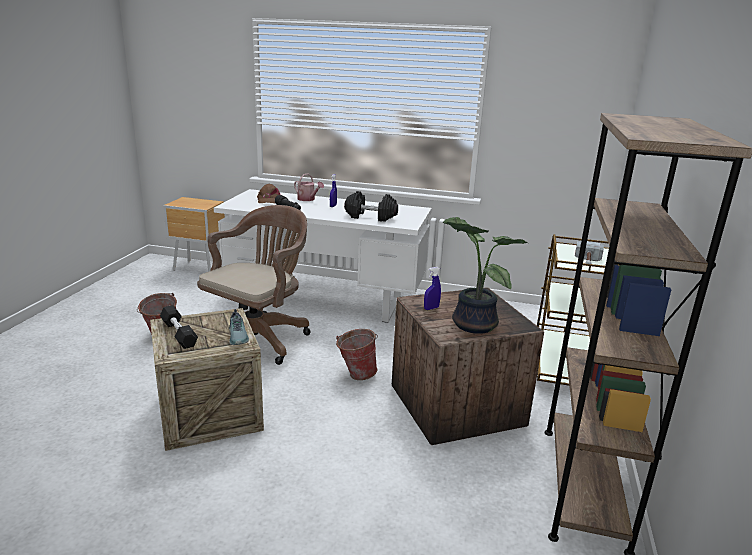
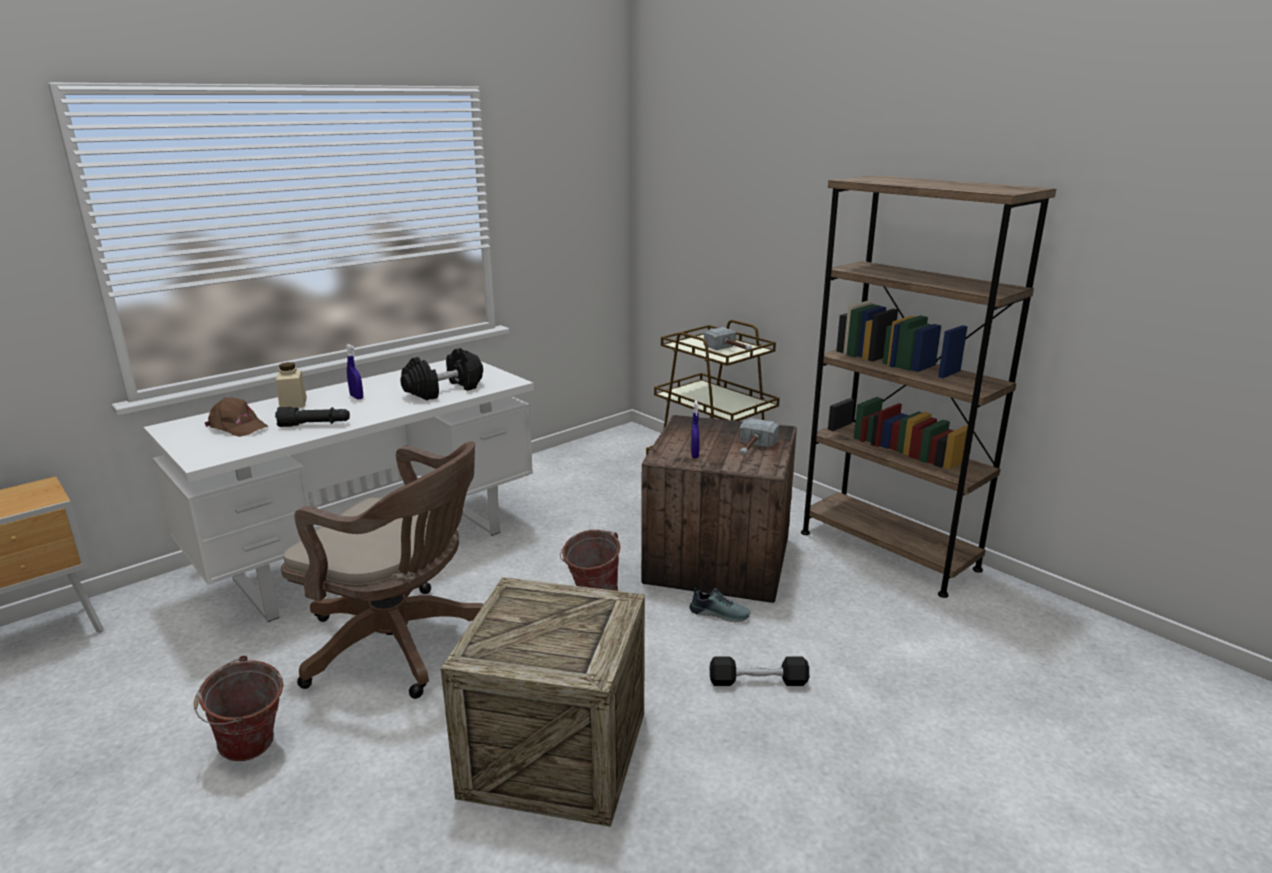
camera: 55 degrees left, 0 degrees up
(179, 334) = (529, 649): black dumbbell -> black dumbbell (758, 681)
(239, 336) = (592, 601): shoe -> shoe (719, 613)
(259, 338) = (402, 645): brown office chair -> brown office chair turned 135 degrees clockwise
(308, 199) = (293, 403): watering can -> beige jar
(471, 324) = (752, 449): potted plant -> hammer

